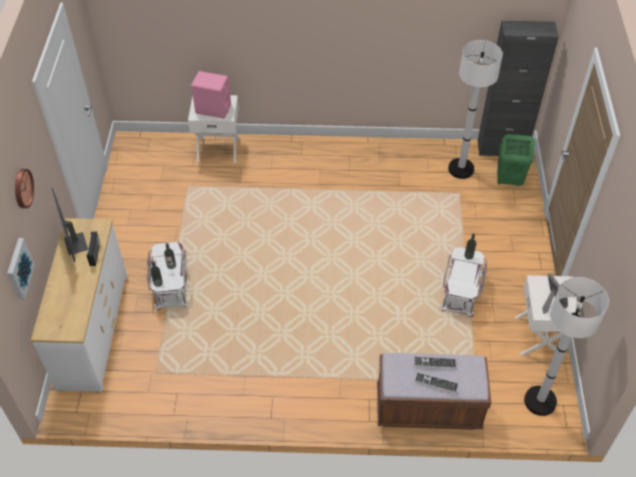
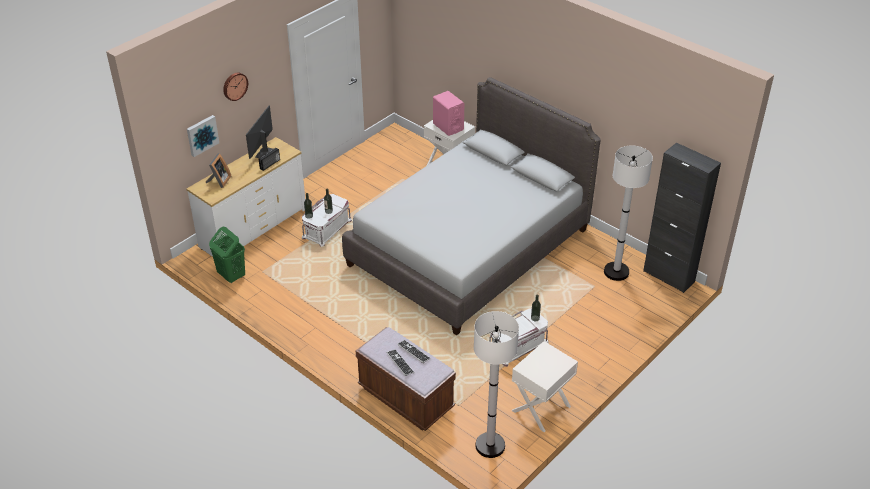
camera: 40 degrees right, 10 degrees down
(322, 220) = (469, 247): none -> grey bed
(508, 180) = (647, 300): green laundry basket -> green laundry basket (231, 276)
(551, 302) = (539, 367): picture frame -> picture frame (219, 181)

